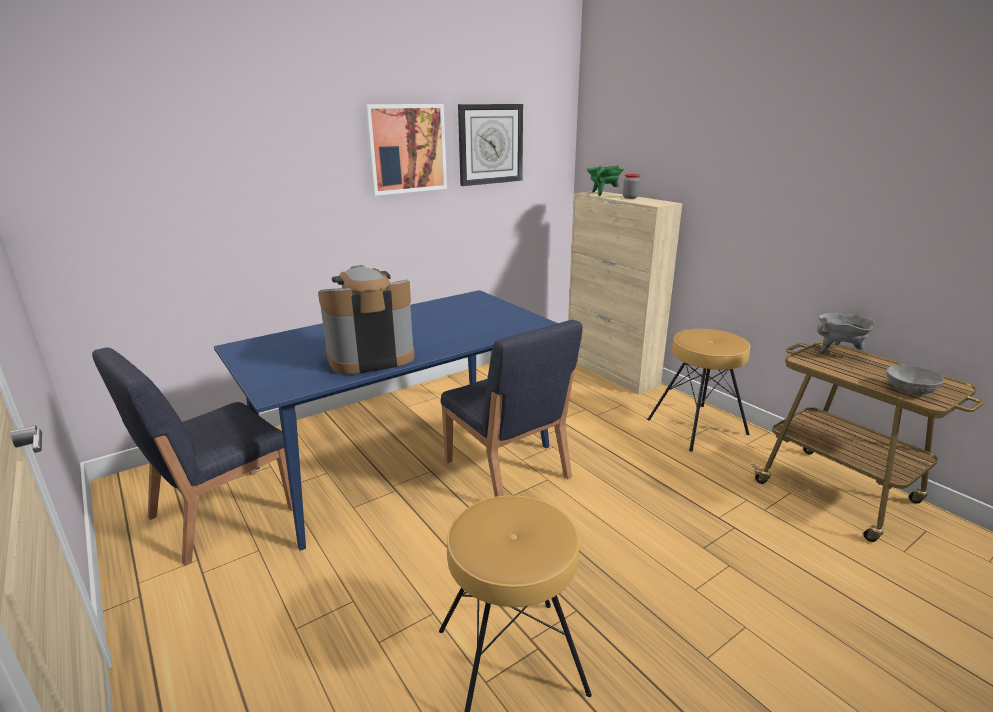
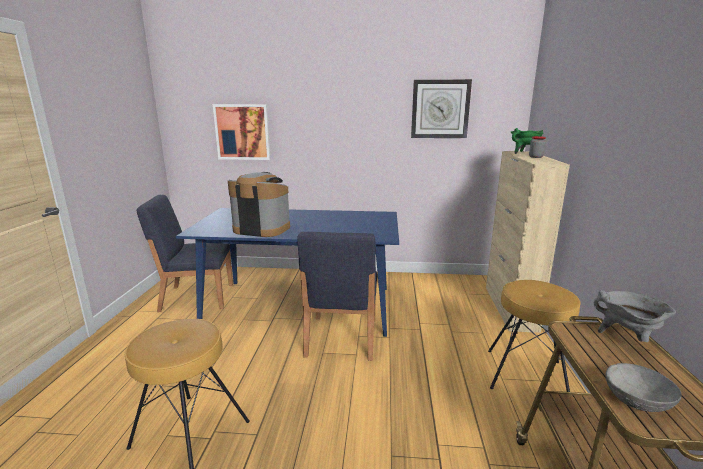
camera: 40 degrees right, 5 degrees down
(406, 149) = (370, 109): picture -> picture (242, 132)

